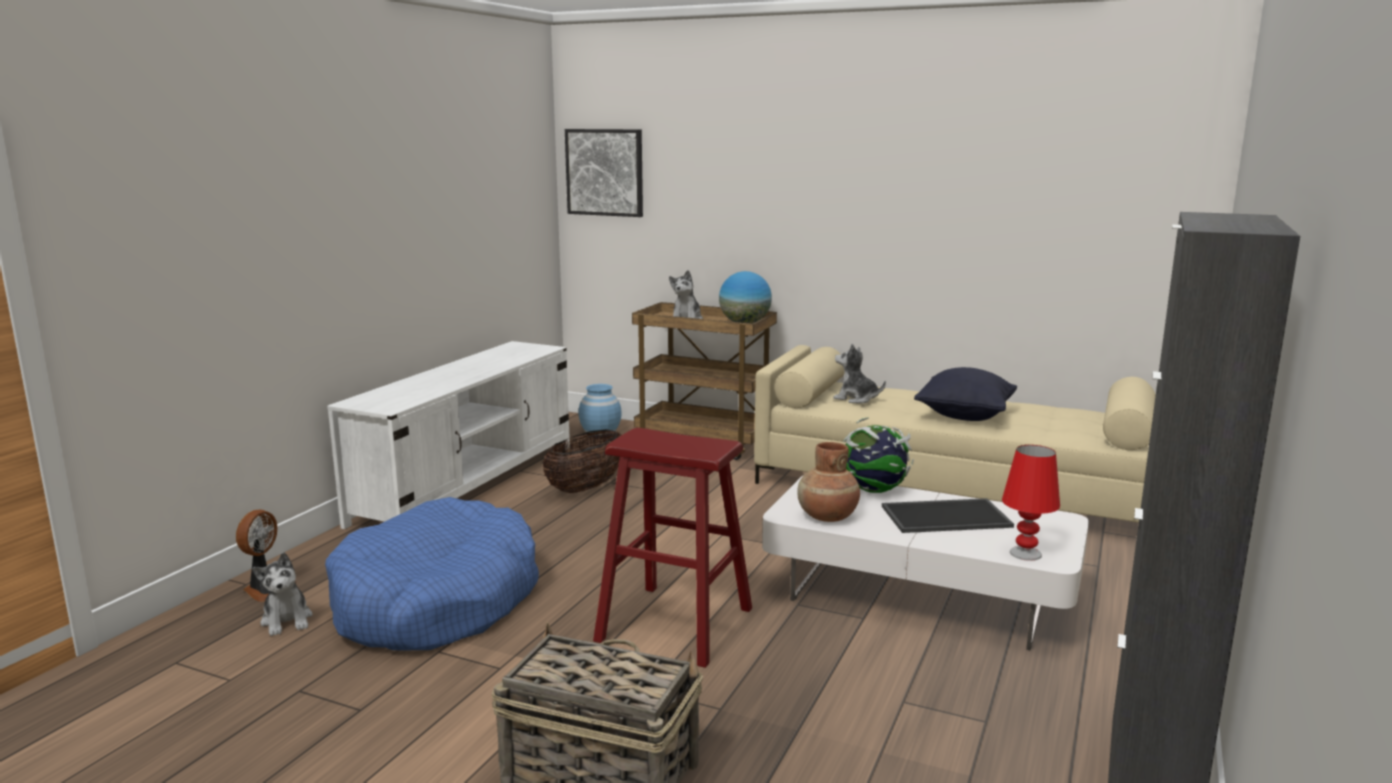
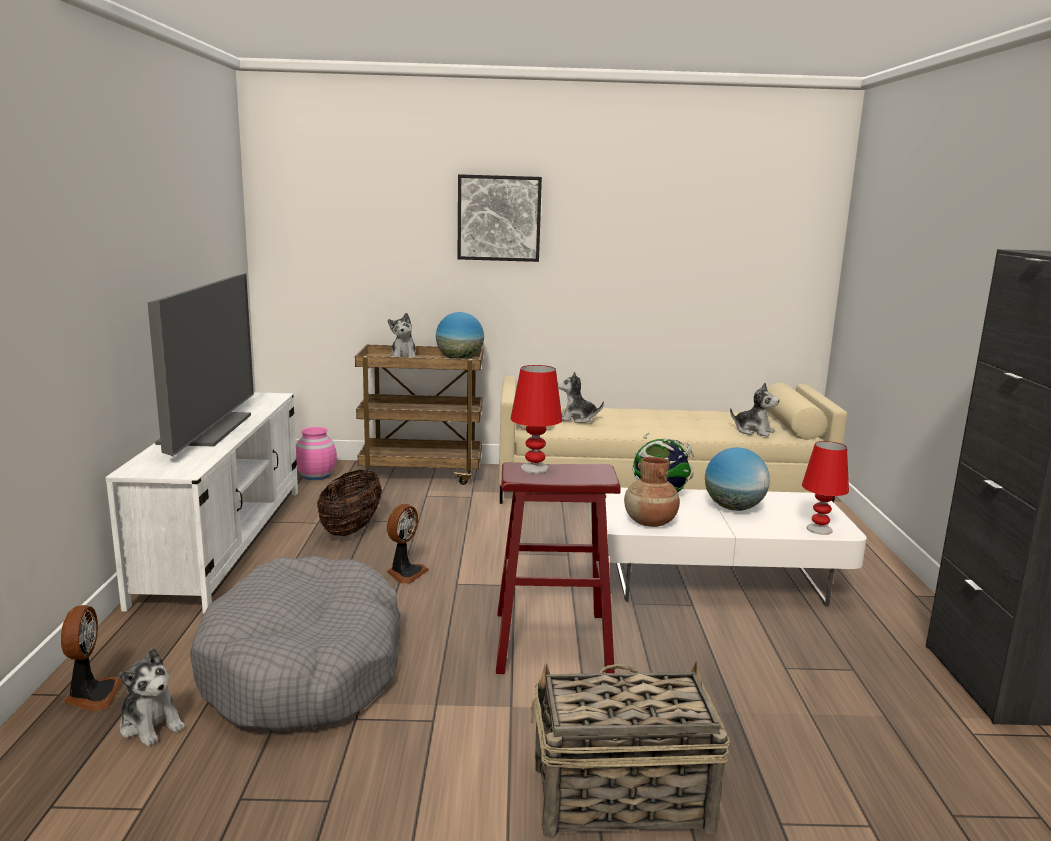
camera: 25 degrees left, 0 degrees up
(436, 601) = (304, 668): blue dog bed -> grey dog bed
(452, 373) = (207, 428): none -> television
(597, 536) = (405, 573): none -> fan
(600, 434) = (316, 476): blue vase -> pink vase
(605, 172) = (301, 220): picture -> picture (499, 218)
(655, 436) = (534, 468): none -> red table lamp
(946, 516) = (734, 508): tray -> globe
(964, 416) = (673, 425): black pillow -> none
(1060, 433) = (753, 431): none -> plush toy

